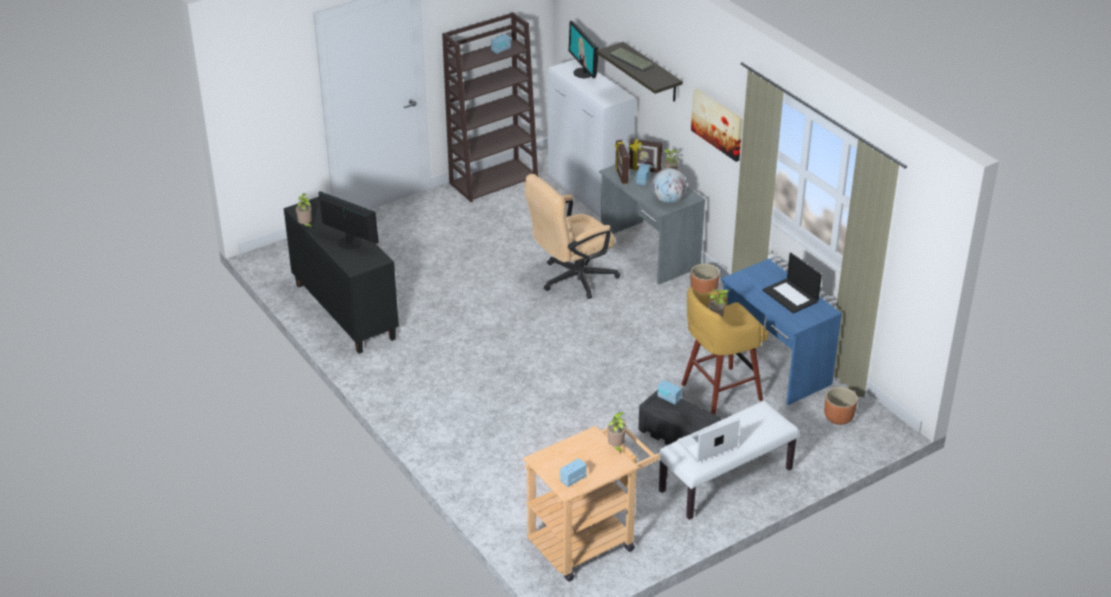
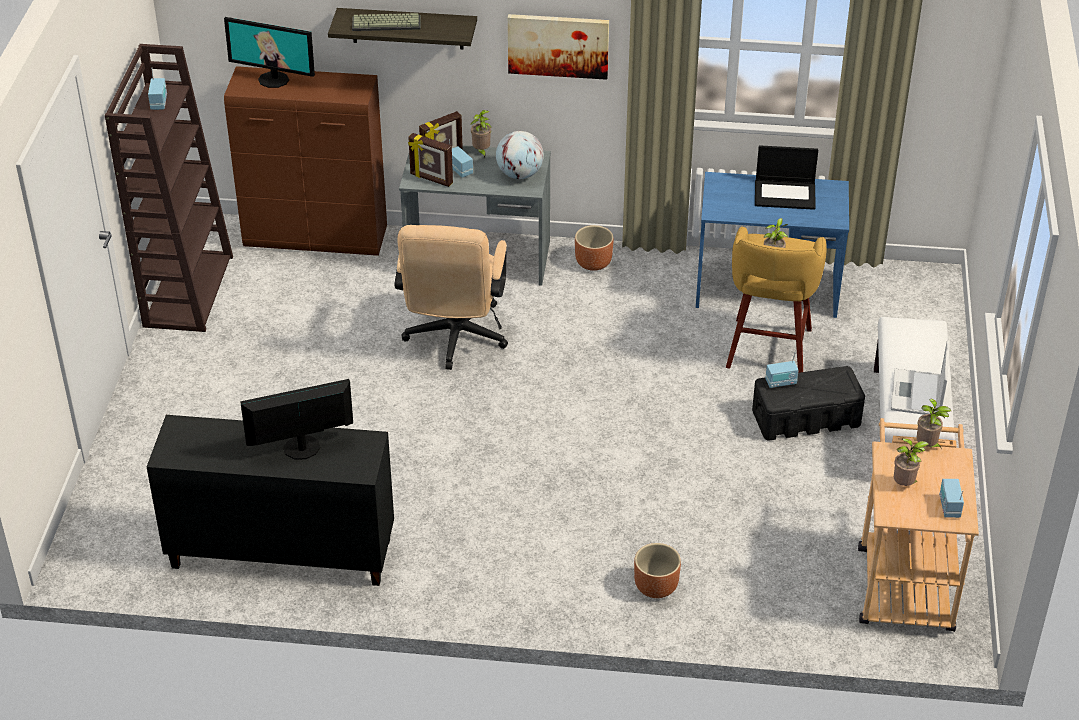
camera: 50 degrees left, 5 degrees up
(305, 225) = (213, 466): potted plant -> potted plant (905, 485)
(589, 194) = (317, 238): white cabinet -> brown cabinet
(838, 418) = (891, 299): brown planter -> brown planter (656, 587)

